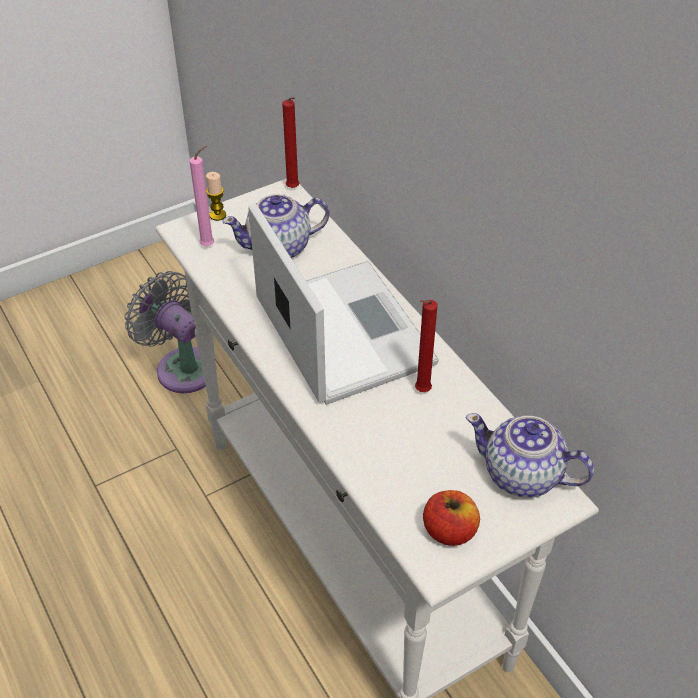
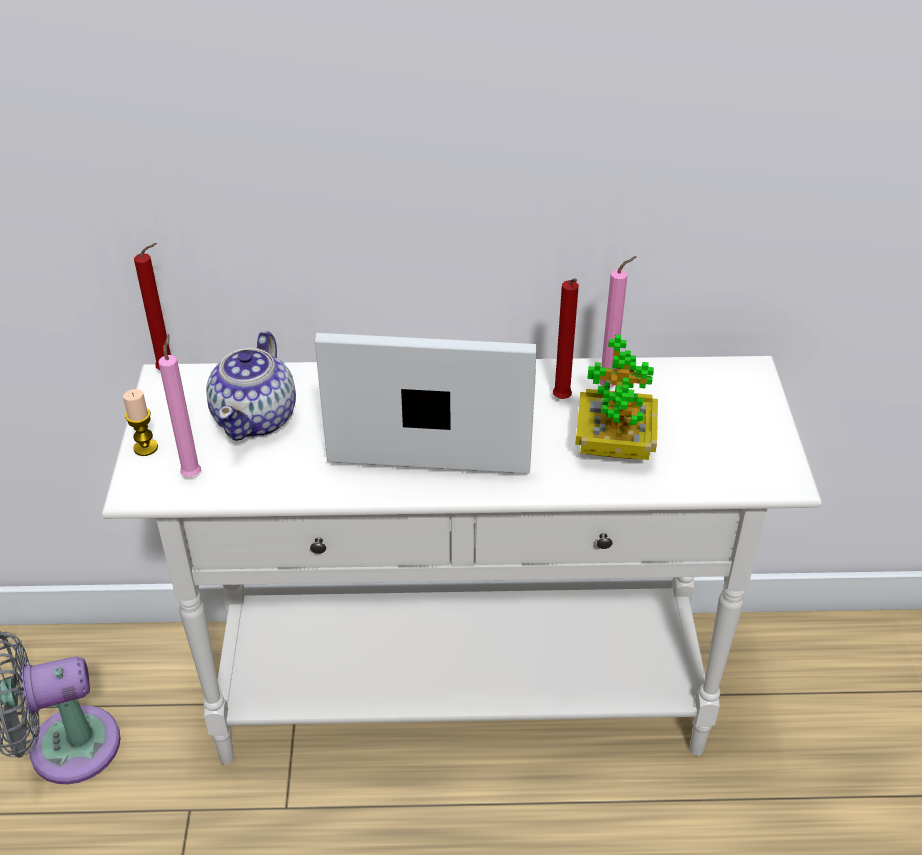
camera: 60 degrees left, 5 degrees down
(393, 442) = (614, 446): none -> potted plant
(449, 531) = (747, 453): apple -> none
(461, 413) = (610, 386): none -> pink candle
(523, 475) = (710, 380): teapot -> none

